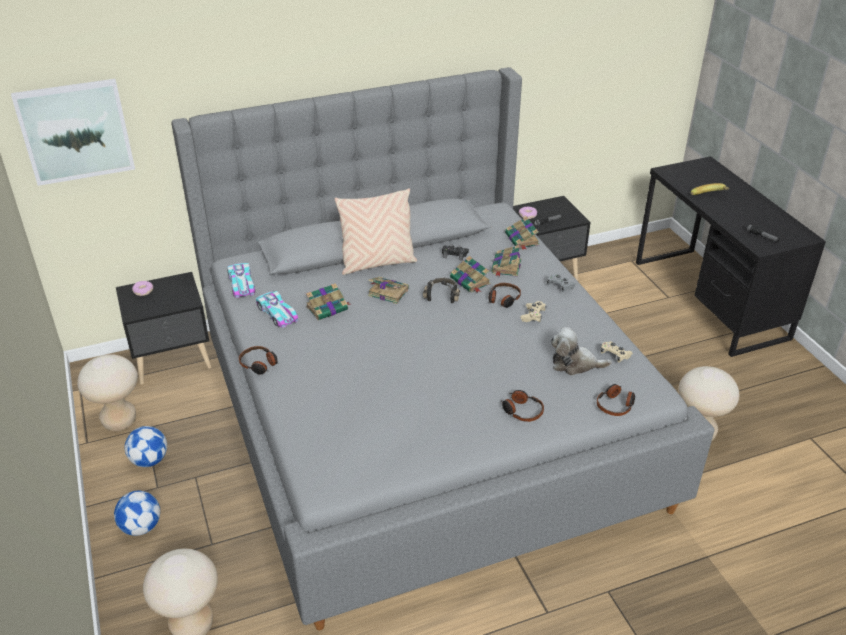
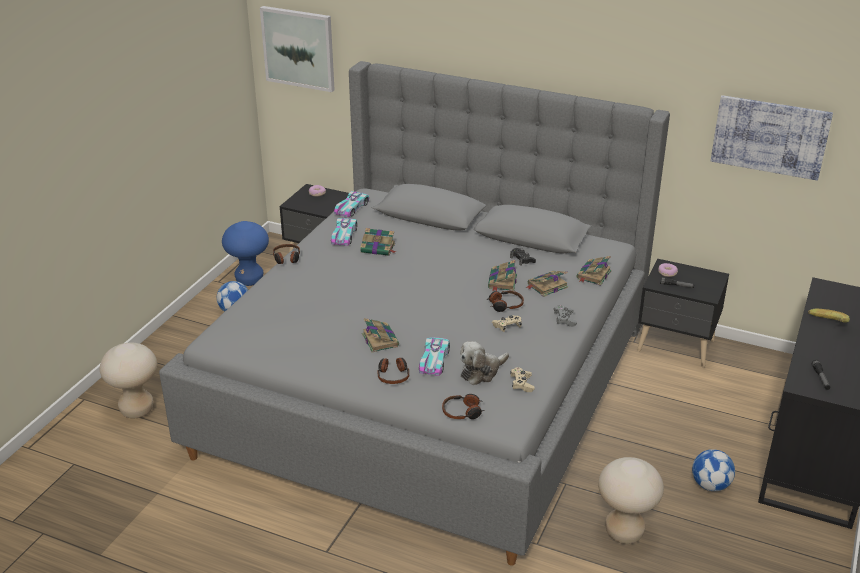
camera: 45 degrees right, 5 degrees down
(119, 421) = (249, 280): beige stool -> blue stool
(141, 527) = (183, 343): football -> football (710, 485)
(377, 263) = (457, 238): beige pillow -> none
(387, 292) = (432, 259): book -> book (380, 339)
(442, 296) = (465, 280): black headphones -> none
(529, 377) = (434, 360): none -> toy car
(575, 364) = (481, 372): plush toy -> plush toy turned 90 degrees counterclockwise
(587, 62) = (770, 136): none -> picture

